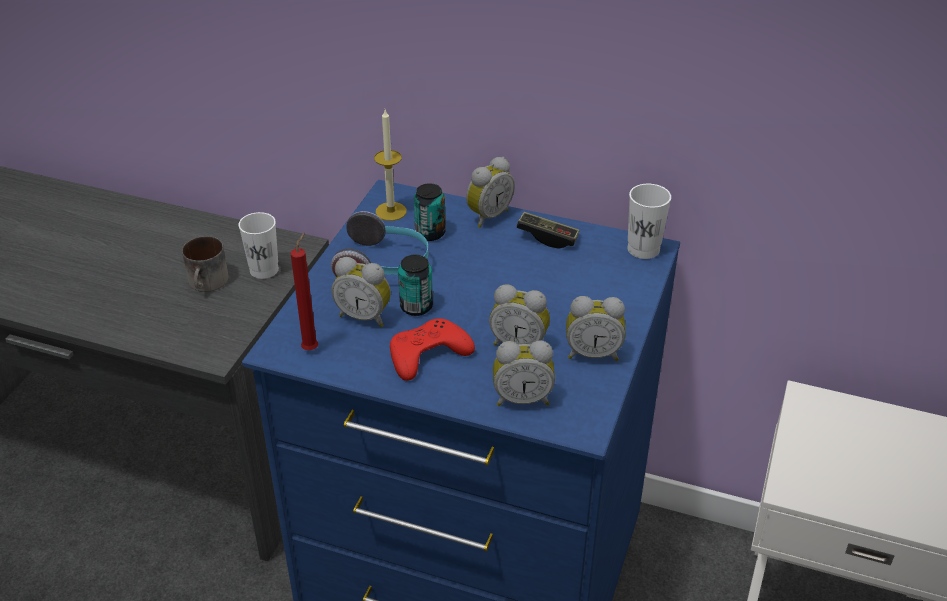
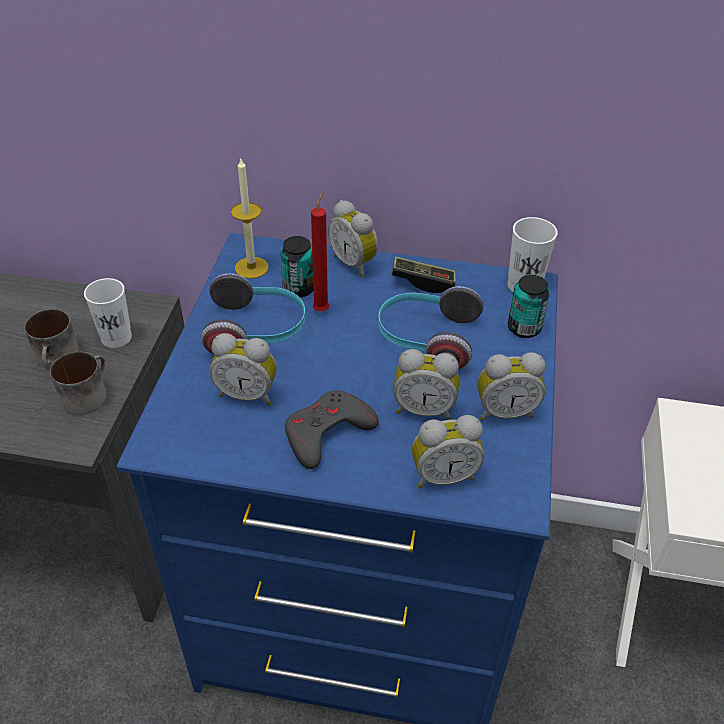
camera: 10 degrees left, 5 degrees up
(229, 315) = (86, 393): none -> mug
(312, 348) = (195, 440): red candle -> red candle (322, 309)
(416, 306) = (302, 376): can -> can (524, 328)
(428, 354) = (327, 433): red game controller -> grey game controller
(487, 216) = (355, 263): alarm clock -> alarm clock turned 105 degrees clockwise
(537, 286) = (426, 339): none -> headphones

